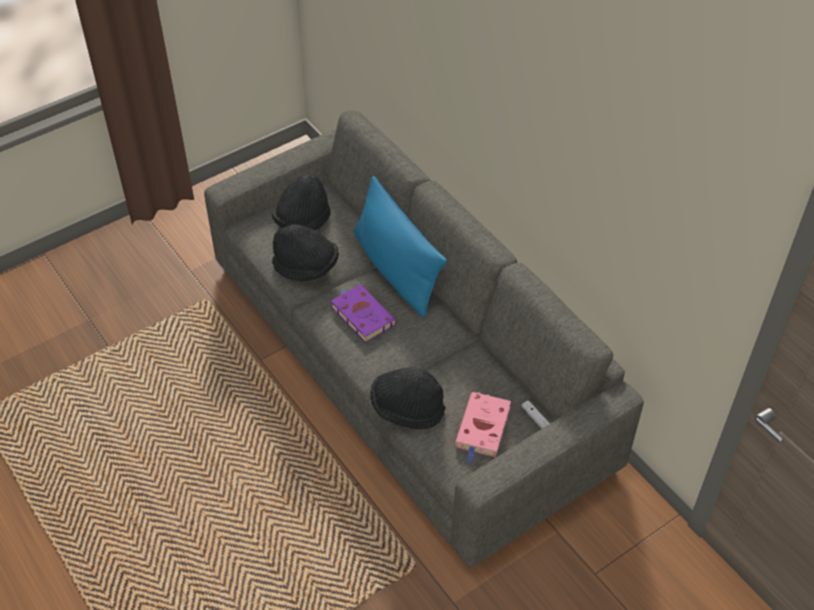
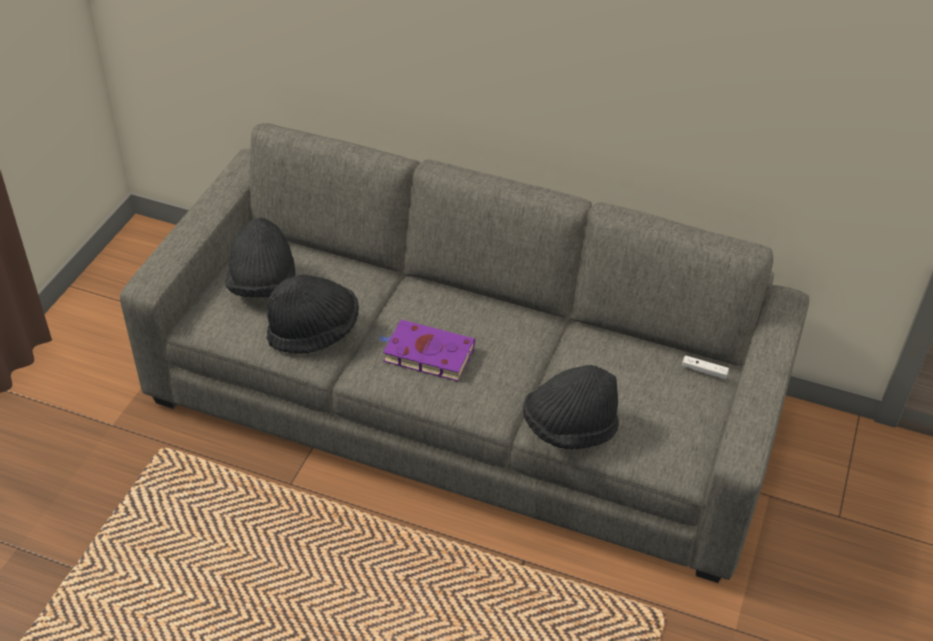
camera: 35 degrees left, 5 degrees down
(396, 270) = (418, 290): blue pillow -> none
(483, 429) = (666, 408): pink book -> none

